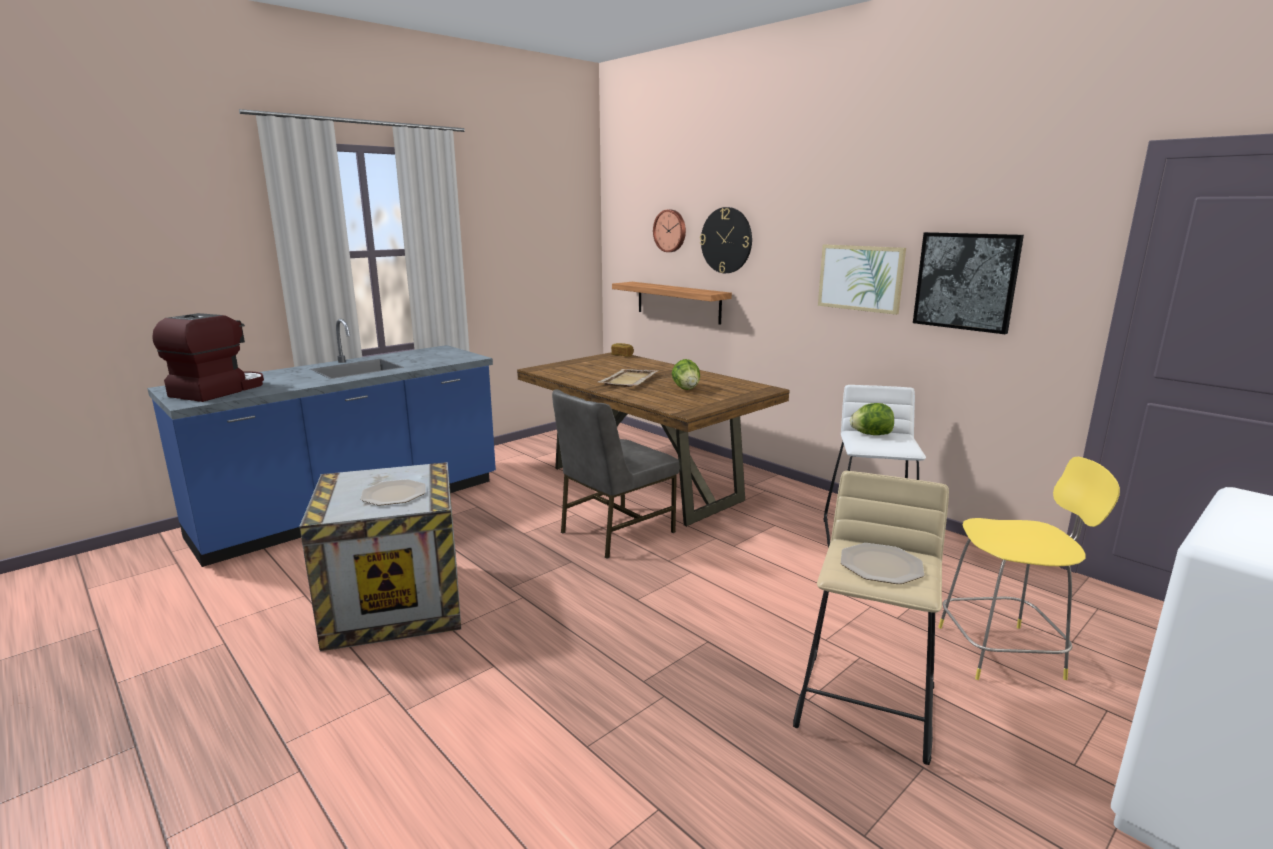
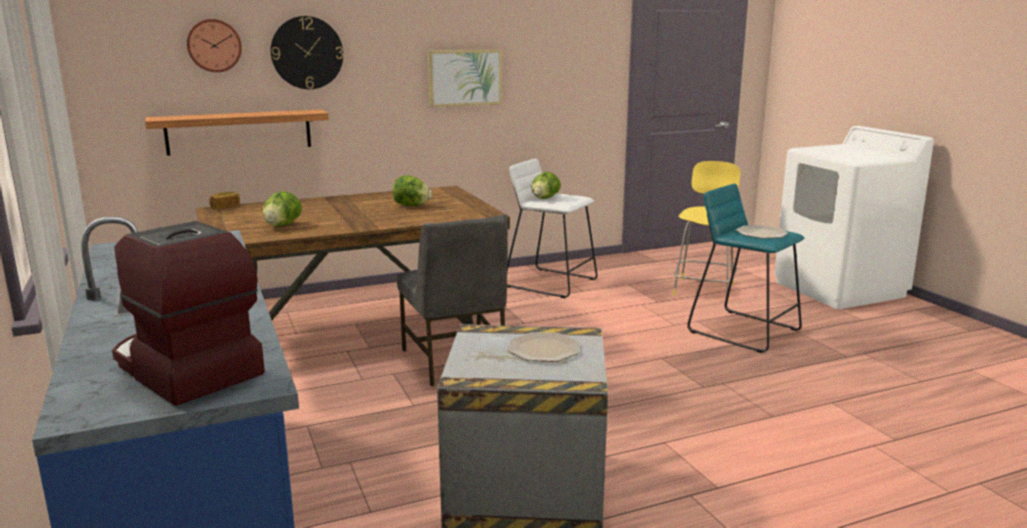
camera: 70 degrees left, 0 degrees up
(586, 372) = (282, 225): none -> lettuce
(628, 380) = (346, 216): beige tray -> none
(866, 704) = (744, 330): beige stool -> turquoise stool
(966, 281) = (546, 71): picture -> none

